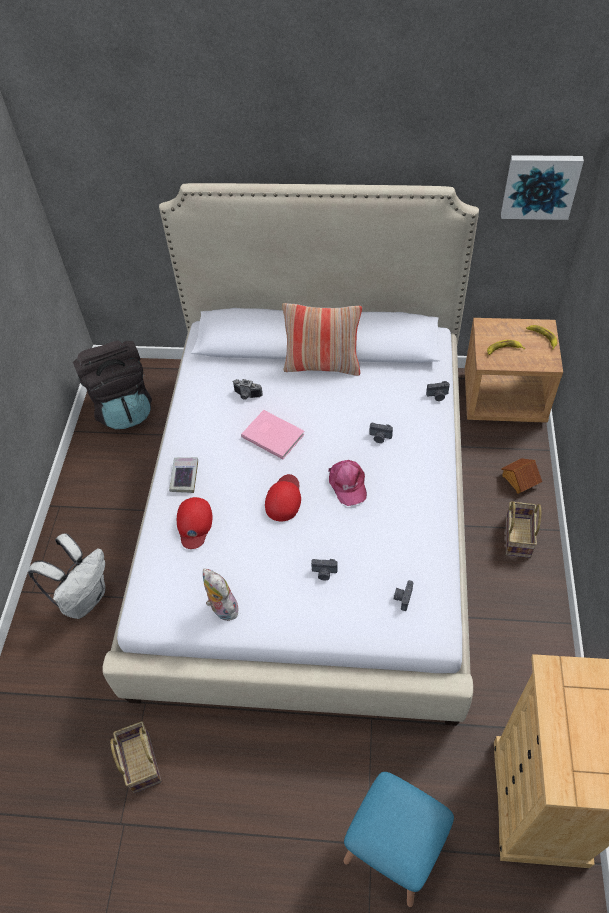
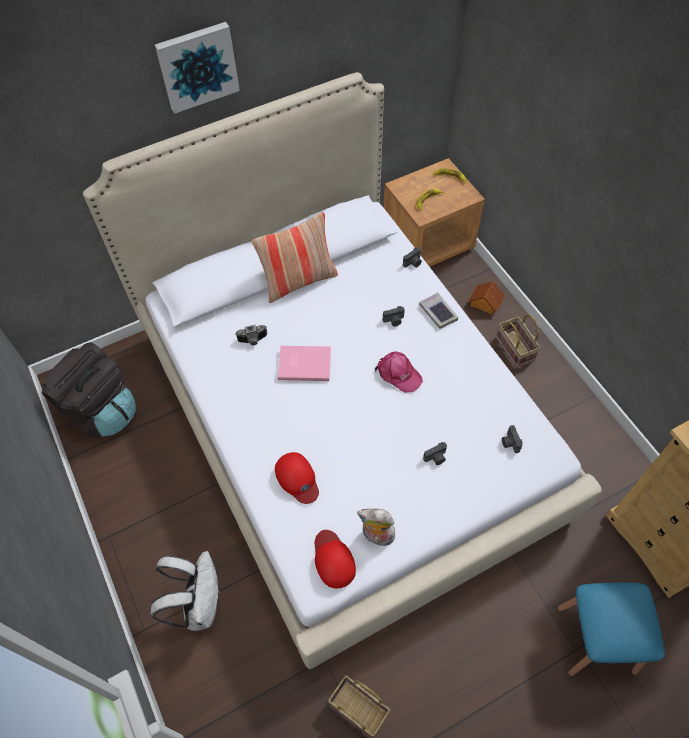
camera: 35 degrees left, 5 degrees up
(184, 477) = (254, 442): book -> book (438, 313)
(284, 499) = (356, 414): red cap -> red cap (333, 560)
(540, 185) = (422, 45): picture -> picture (197, 66)

